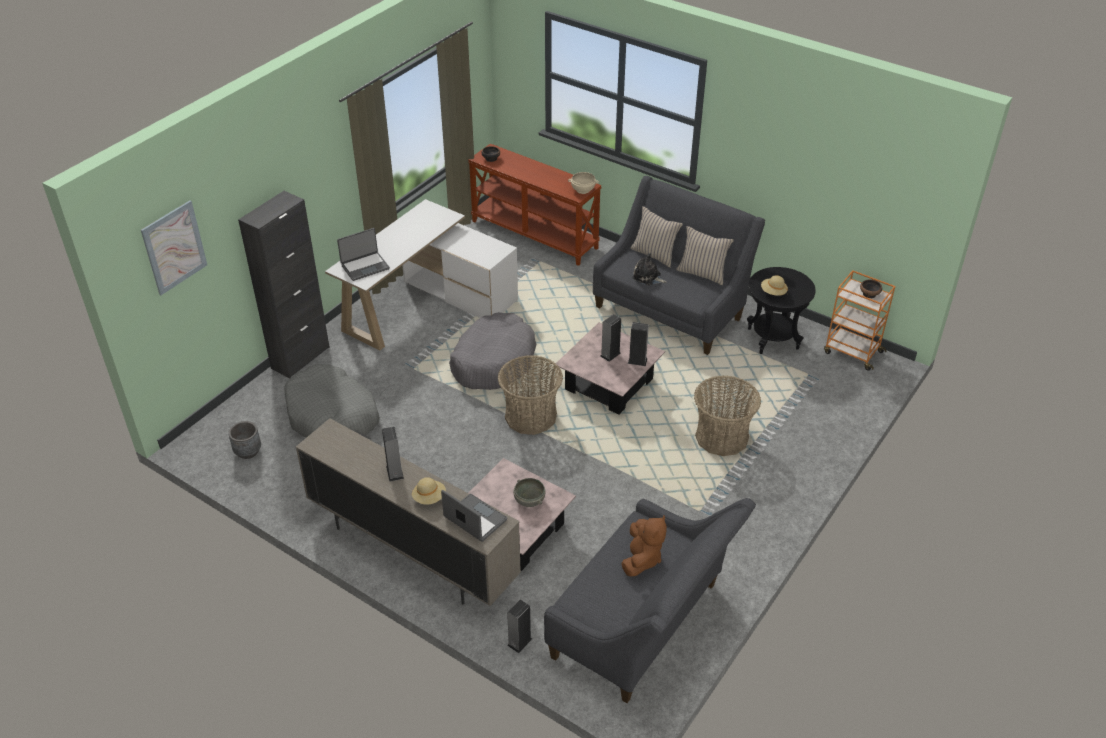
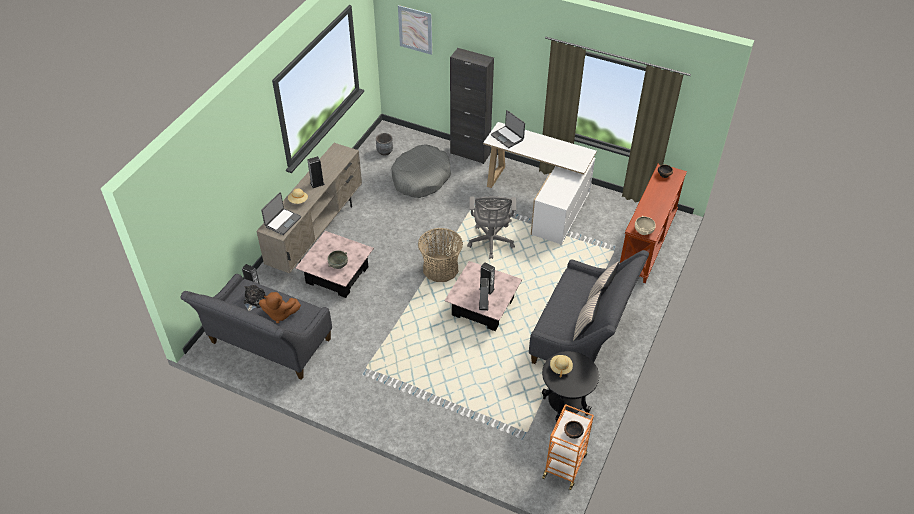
camera: 80 degrees right, 5 degrees up
(493, 361) = (491, 242): grey dog bed -> grey office chair
(648, 277) = (568, 293): plush toy -> plush toy (254, 301)
(722, 437) = (441, 377): basket -> none

